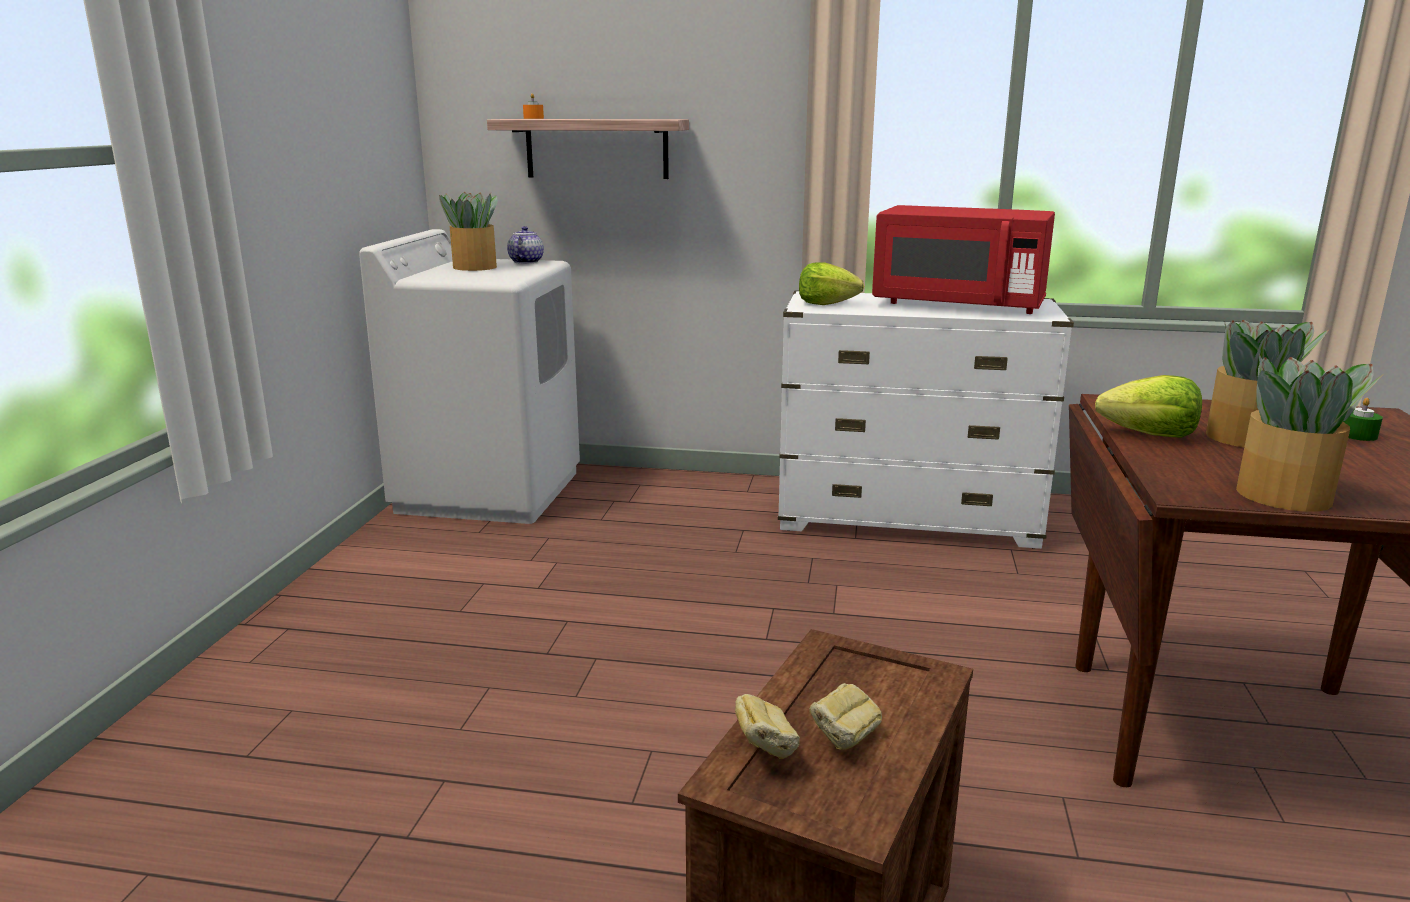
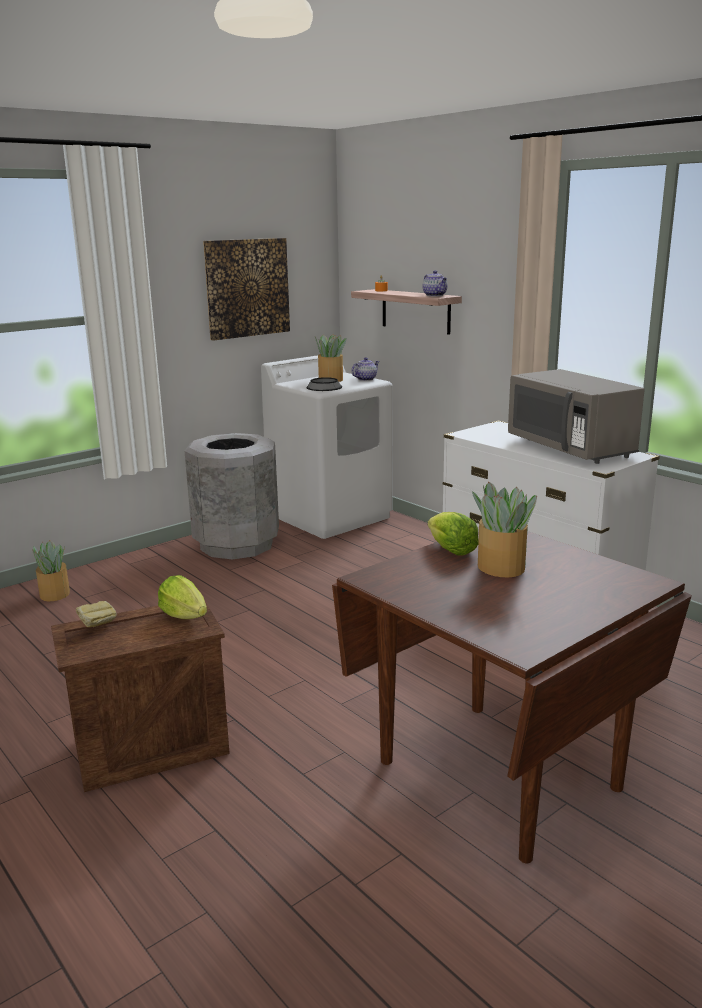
camera: 40 degrees right, 0 degrees up
(323, 110) = (247, 288): none -> picture
(408, 571) = (236, 545): none -> grey trash can
(497, 276) = (324, 387): none -> bowl
(654, 118) = (435, 295): none -> teapot
(826, 303) = (486, 433): lettuce -> lettuce (184, 616)
(844, 741) = (128, 635): bread -> none
(958, 305) = (570, 448): red microwave -> grey microwave
(1285, 496) = (411, 595): potted plant -> potted plant (54, 594)
(1358, 435) = (580, 586): green candle -> none

